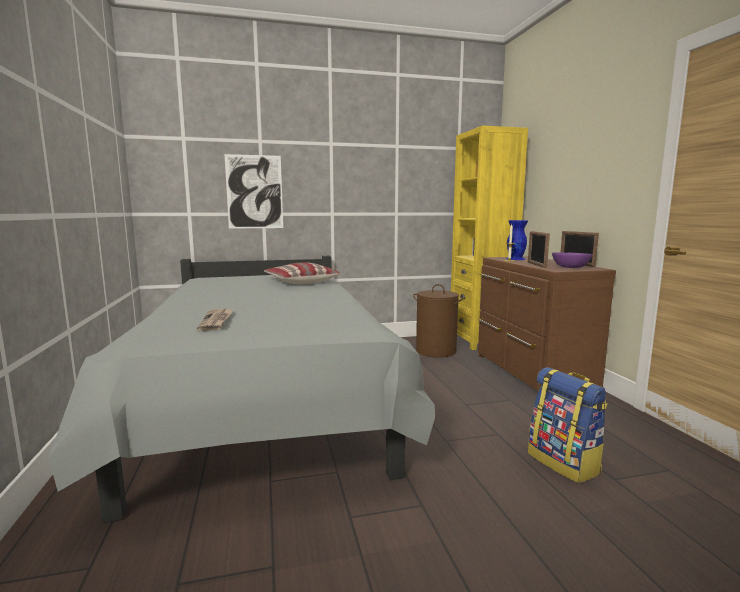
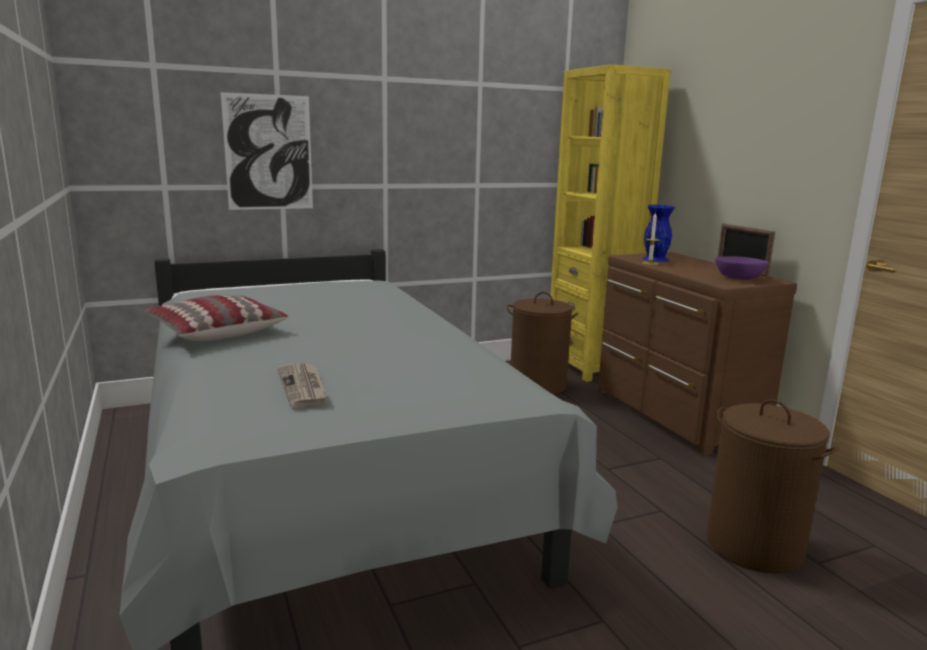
camera: 10 degrees left, 5 degrees up
(300, 281) = (361, 298): pillow -> pillow (216, 331)
(536, 265) = (692, 273): picture frame -> none
(564, 463) = (755, 546): backpack -> brown laundry basket

